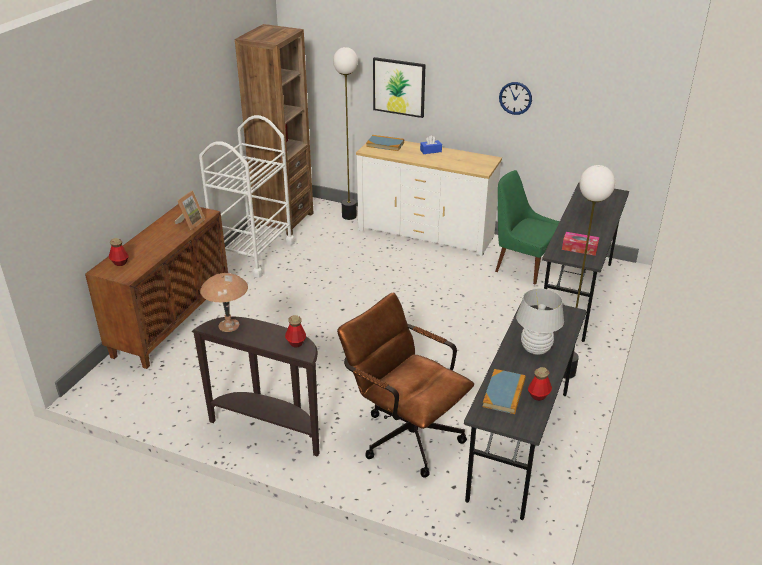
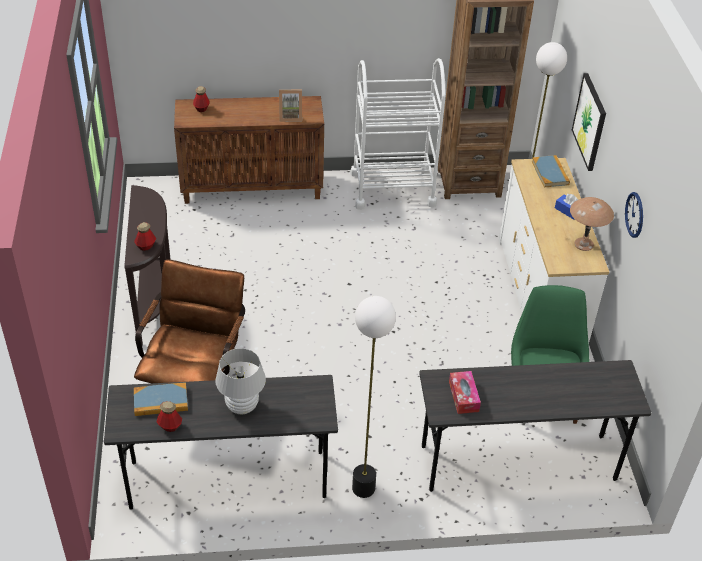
camera: 60 degrees right, 10 degrees up
(229, 325) = (147, 201): brown table lamp -> brown table lamp (584, 244)

